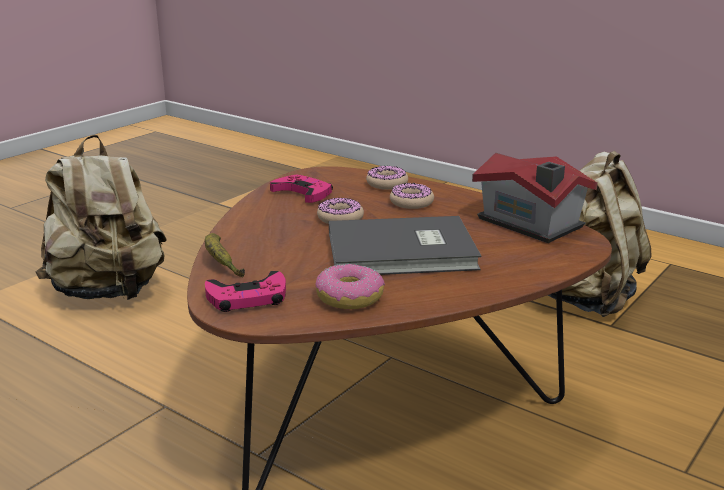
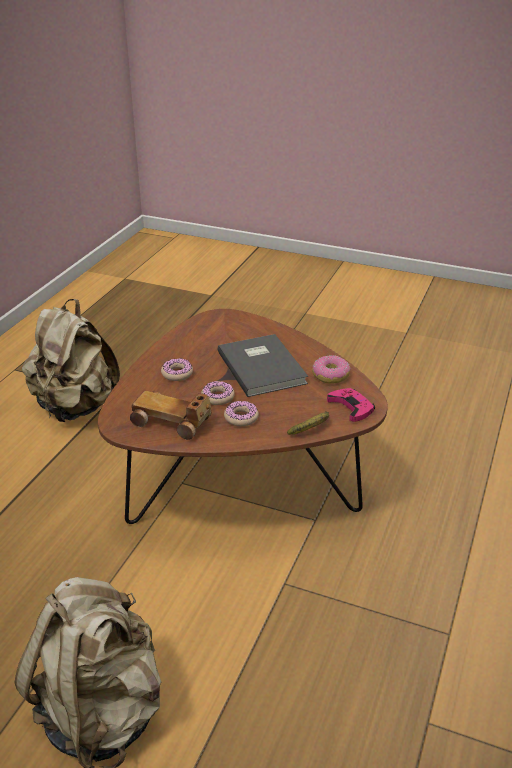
camera: 105 degrees left, 10 degrees up
(303, 193) = (172, 422): pink game controller -> toy car
(387, 184) = (140, 388): donut -> donut (241, 418)
(530, 224) = (201, 330): toy house -> none

